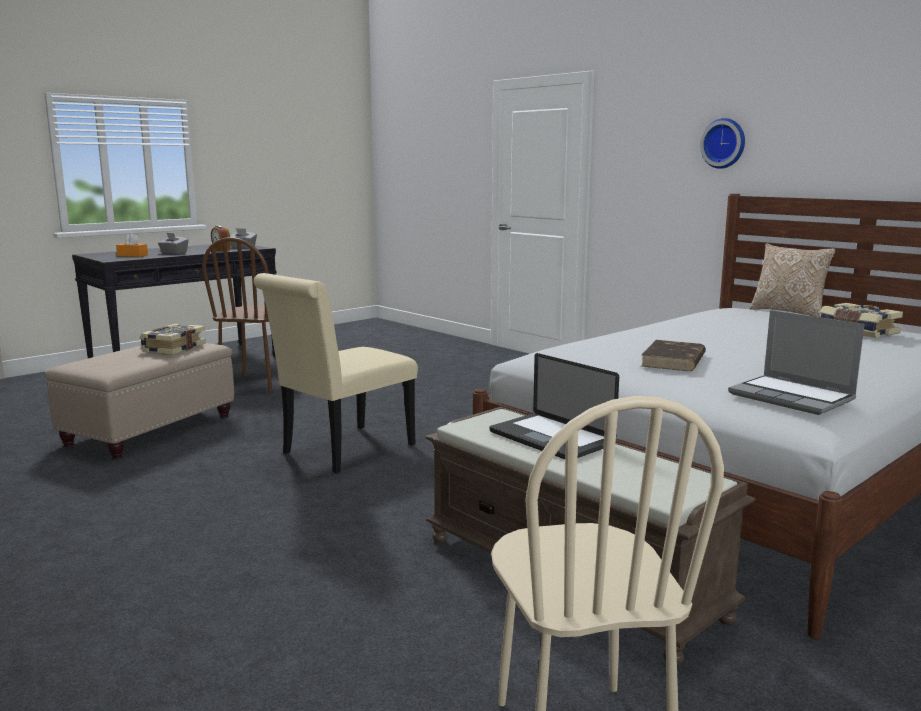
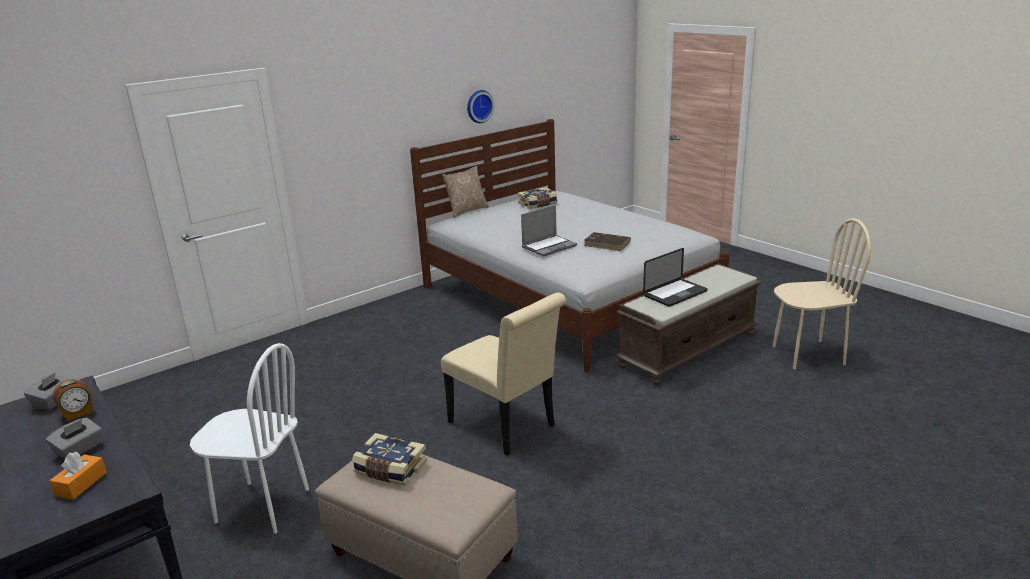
camera: 85 degrees left, 10 degrees up
(256, 383) = (262, 506): brown chair -> white chair
(724, 143) = (394, 114): wall clock -> wall clock (478, 106)
(793, 397) = (670, 230): laptop -> laptop (549, 246)

